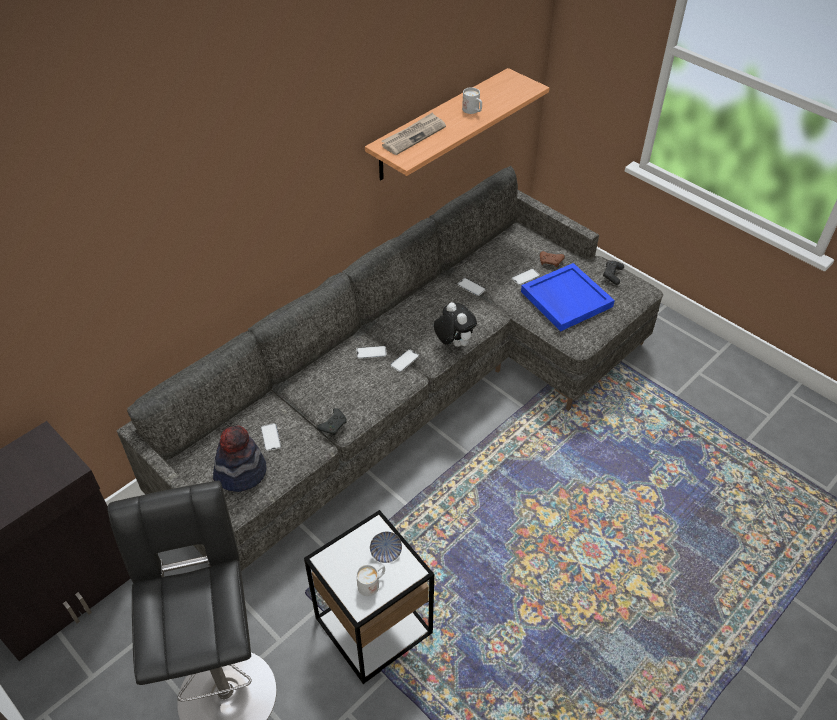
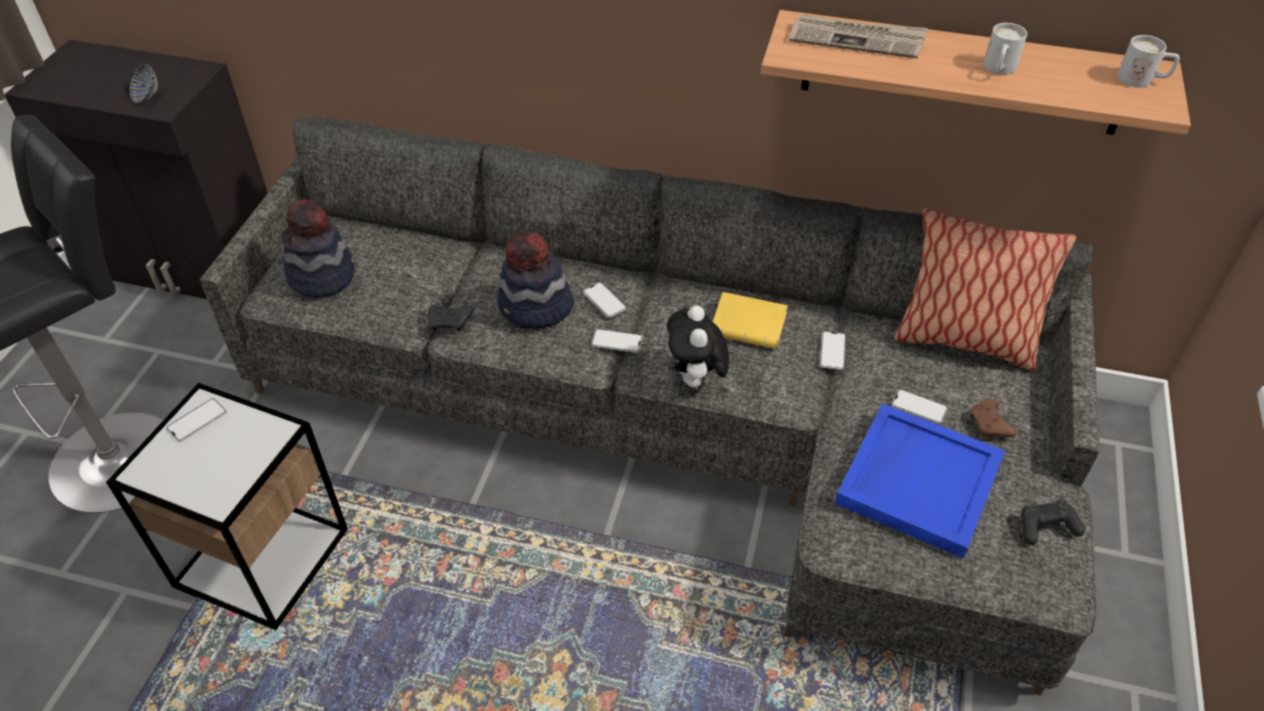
camera: 60 degrees right, 0 degrees up
(270, 437) = (392, 274): phone -> phone (197, 420)
(354, 383) = (535, 308): none -> hat
(372, 583) = (181, 468): white mug -> white mug (1142, 80)
(386, 553) = (238, 460): bowl -> bowl (147, 97)
(434, 306) = (751, 325): none -> yellow book
(453, 343) = (695, 379): plush toy -> plush toy turned 150 degrees clockwise
(497, 243) = (963, 340): none -> pillow

